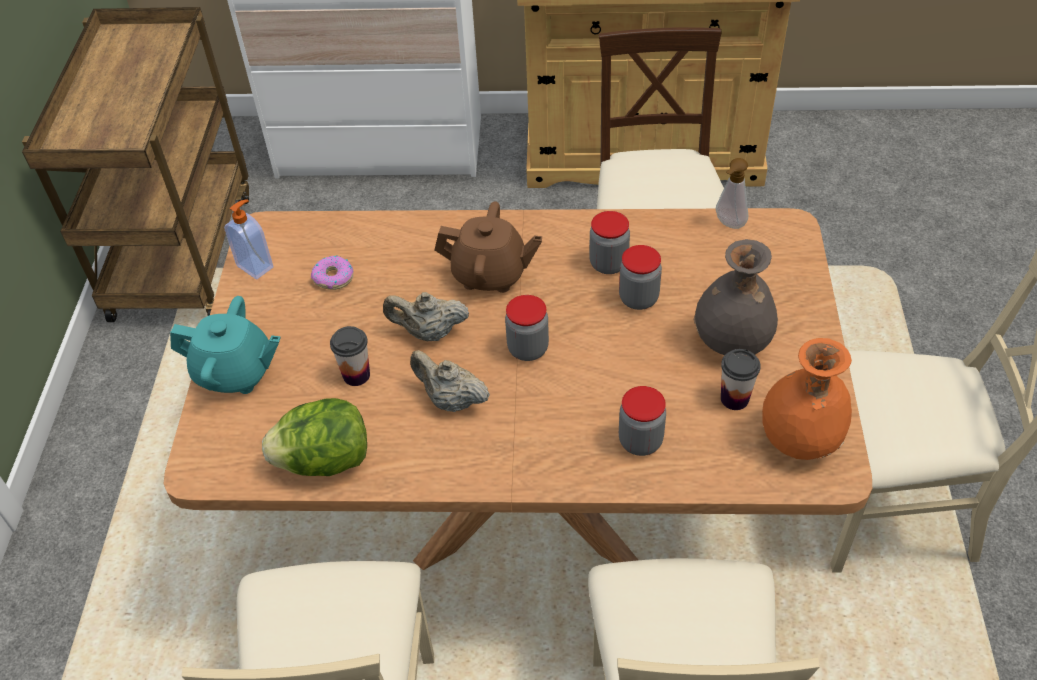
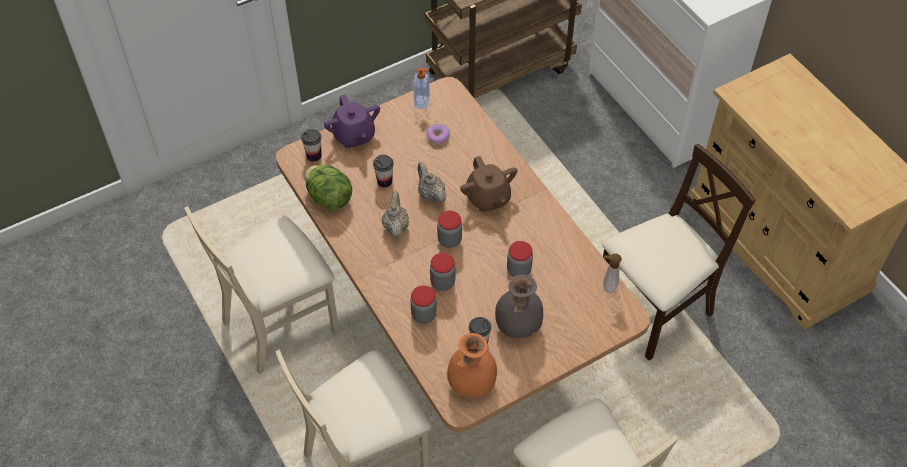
camera: 55 degrees right, 5 degrees up
(223, 442) = (314, 155): none -> cup
(235, 373) = (354, 136): turquoise teapot -> purple teapot
(608, 264) = (534, 245): jar -> jar (442, 282)

